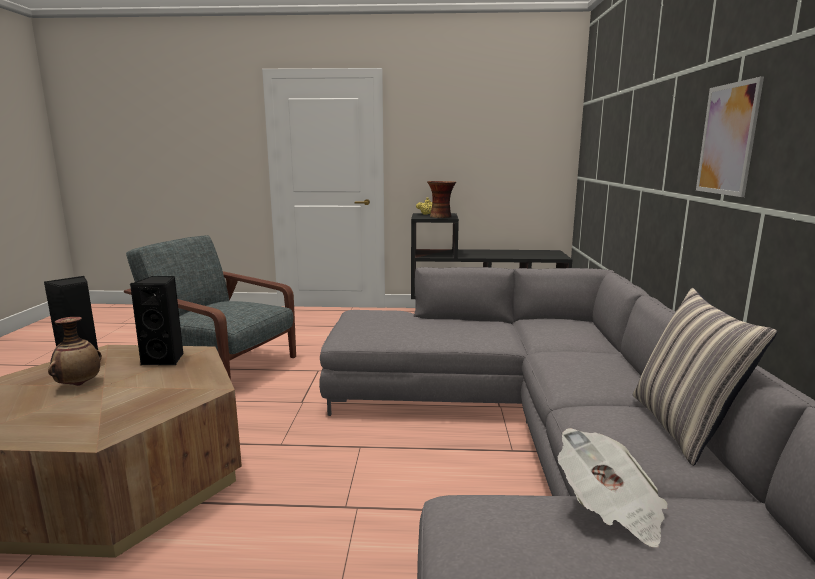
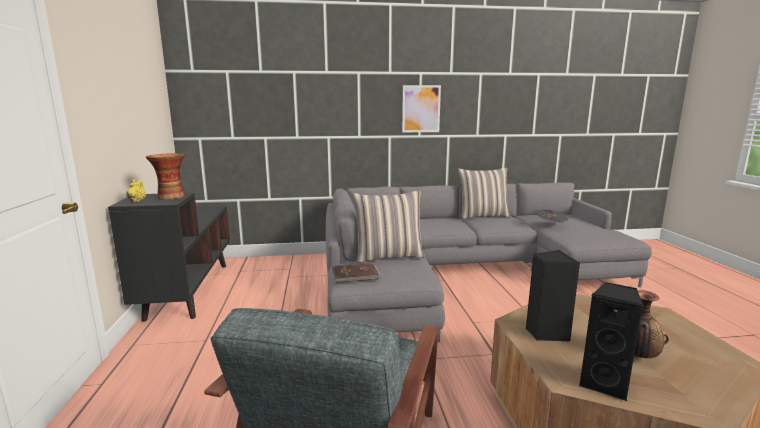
camera: 100 degrees left, 0 degrees up
(367, 312) = (355, 275): none -> brown book
(418, 327) = (389, 256): none -> pillow

